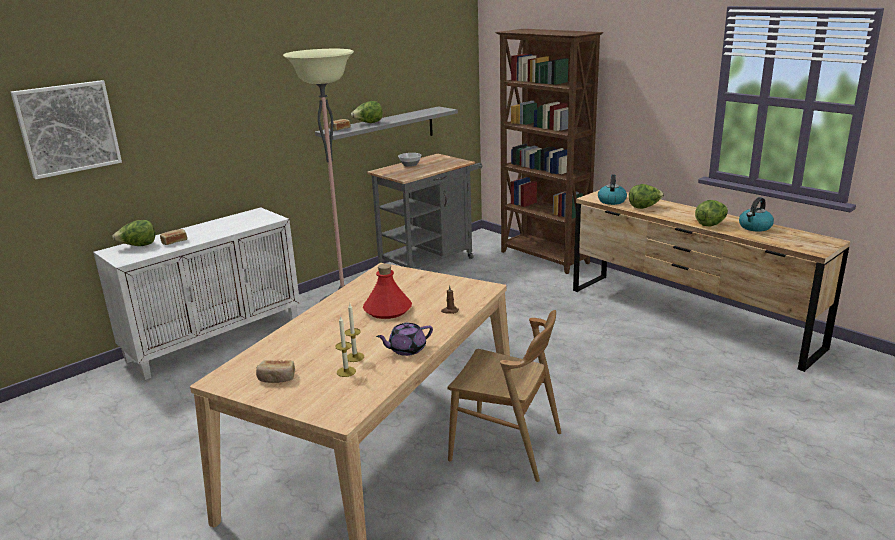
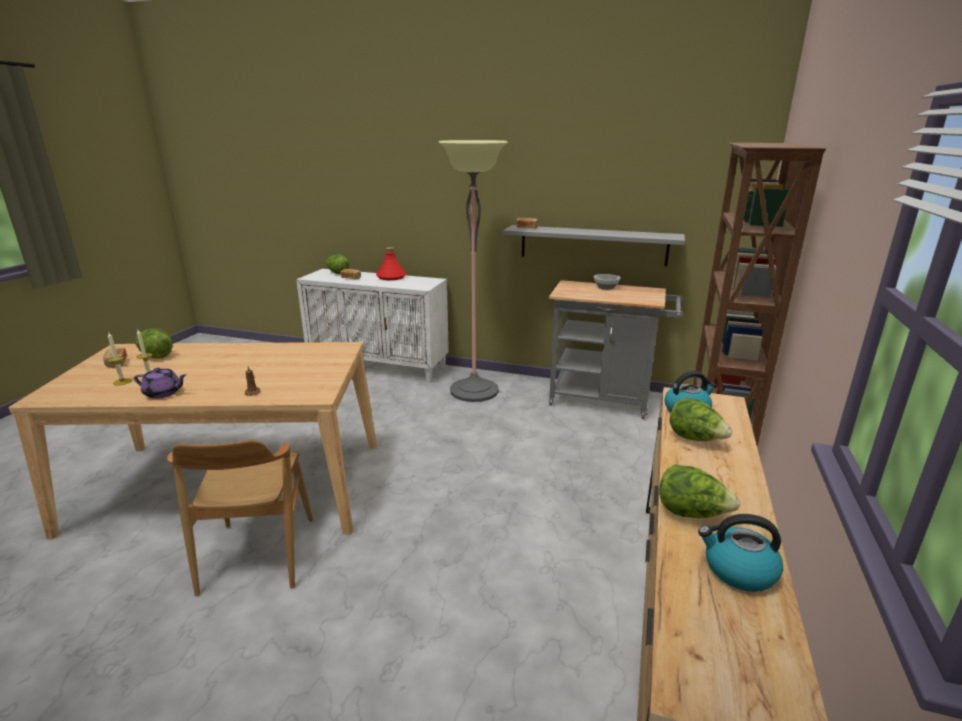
camera: 60 degrees right, 0 degrees up
(68, 128) = (317, 177): picture -> none
(368, 123) = (564, 230): lettuce -> lettuce (155, 356)
(387, 310) = (250, 368): red bottle -> red bottle (391, 277)
(406, 349) = (163, 393): purple teapot -> purple teapot turned 150 degrees clockwise

